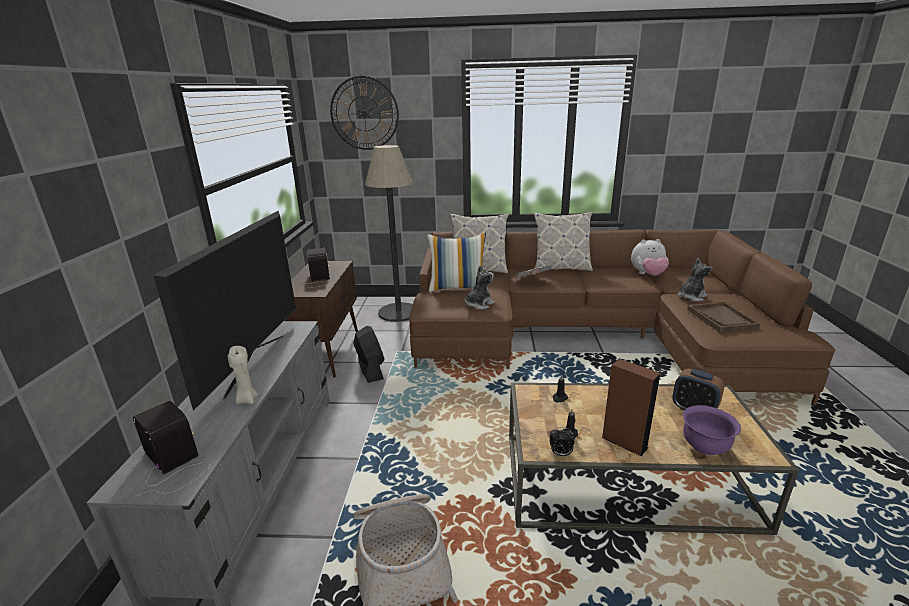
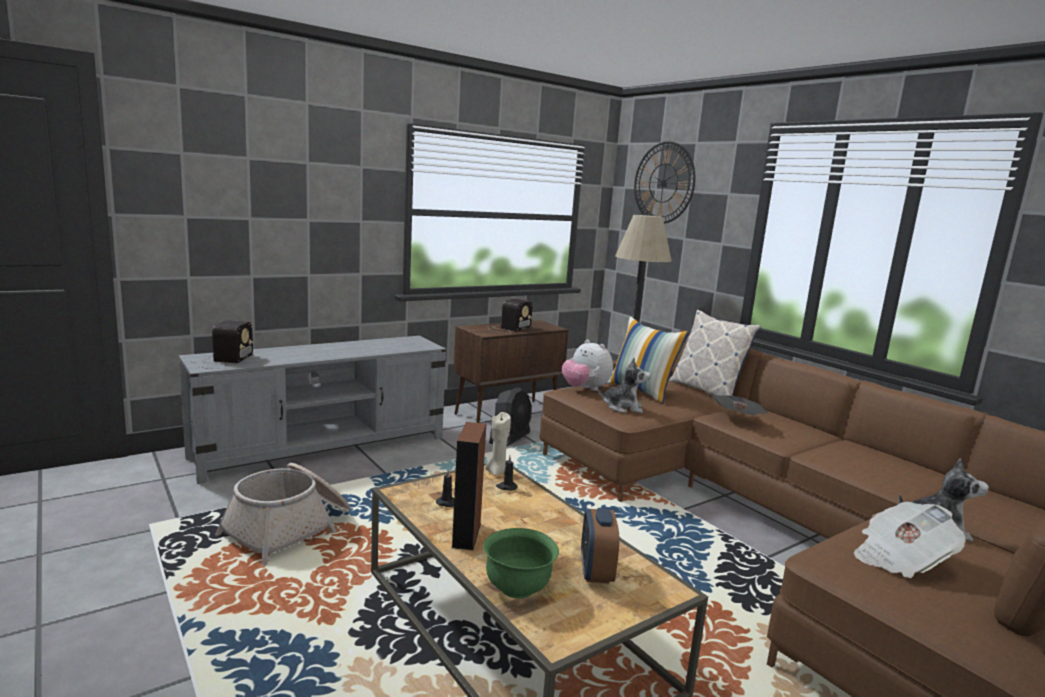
camera: 50 degrees right, 10 degrees down
(247, 399) = (309, 357): beige candle -> beige candle (497, 471)
(255, 364) = (357, 348): television -> none
(560, 454) = (407, 504): alarm clock -> none
(561, 268) = (814, 428): pillow -> none
(648, 275) = (940, 486): plush toy -> plush toy (585, 389)
(705, 447) = (518, 588): purple bowl -> green bowl
(721, 318) = (900, 559): brown tray -> newspaper

